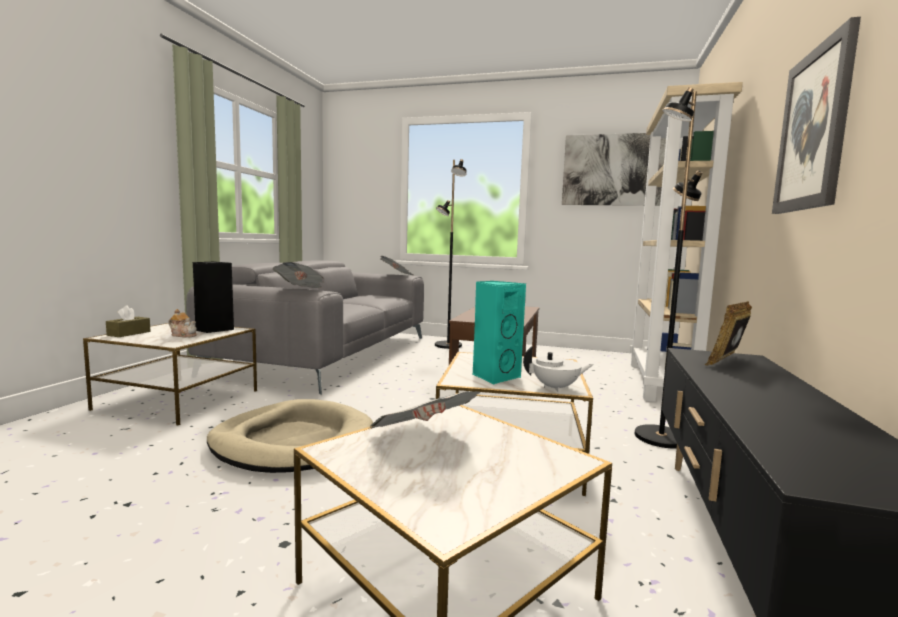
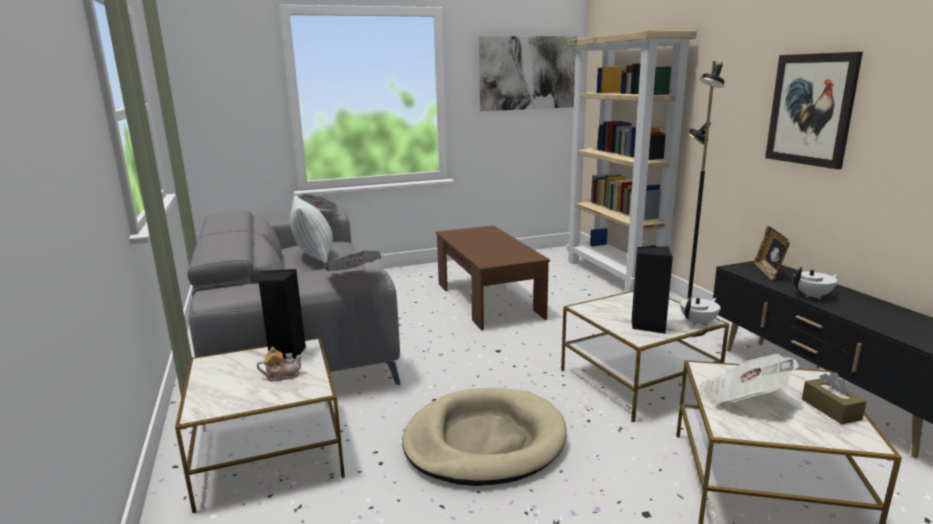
camera: 35 degrees left, 10 degrees up
(129, 333) = (207, 397): brown tissue box -> brown tissue box (831, 409)
(359, 298) = (314, 256): none -> pillow
(447, 345) = (393, 282): black floor lamp -> none
(495, 376) = (648, 325): turquoise speaker -> black speaker
(730, 385) = (813, 296): none -> white teapot

